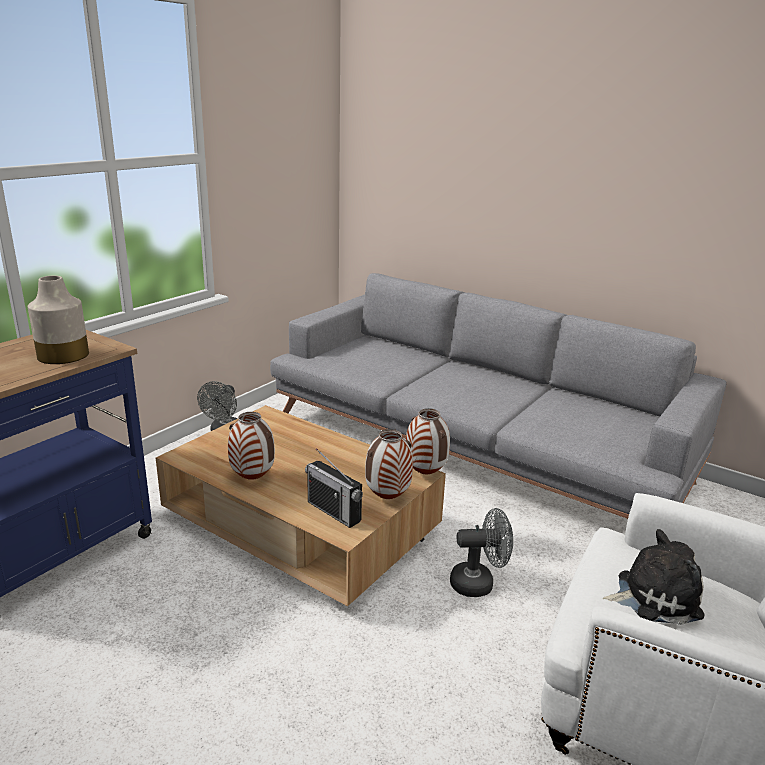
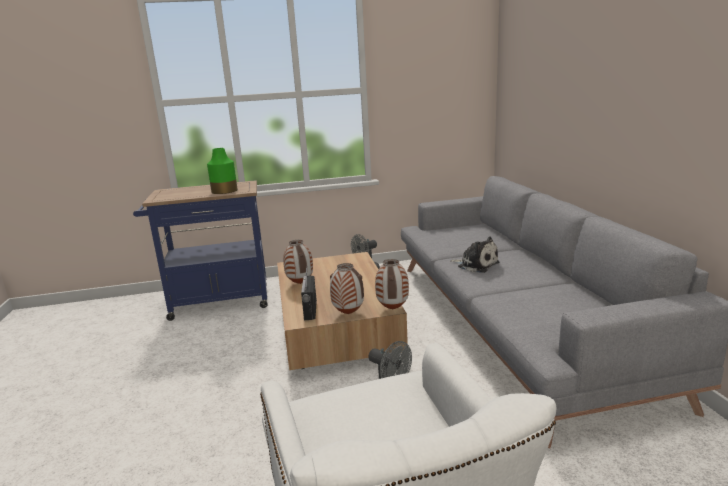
camera: 45 degrees right, 5 degrees down
(63, 355) = (224, 191): beige vase -> green vase
(652, 596) = (373, 415): plush toy -> plush toy (476, 265)

